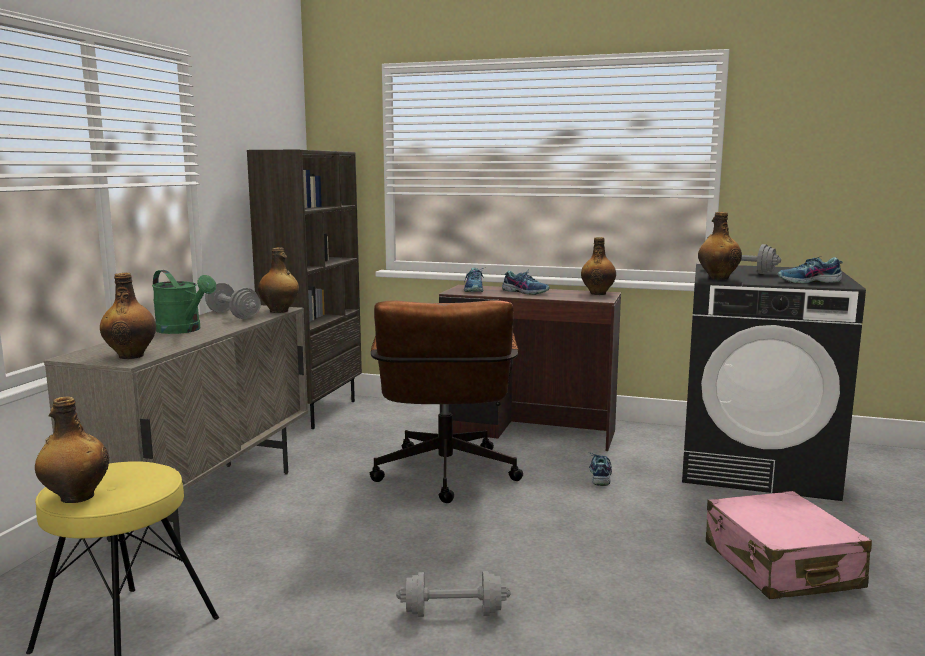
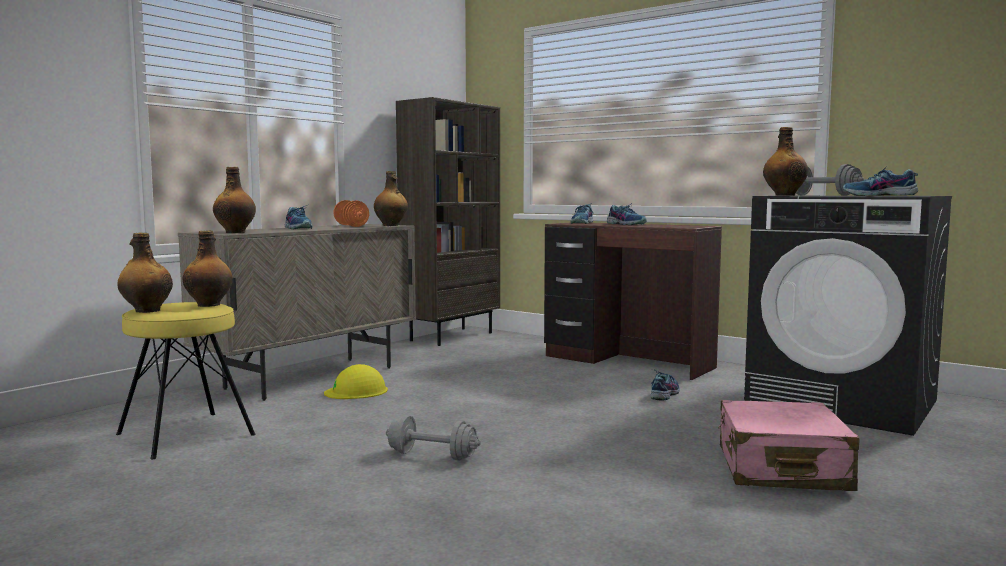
camera: 20 degrees right, 5 degrees down
(183, 330) = (298, 228): green watering can -> shoe
(233, 315) = (351, 226): grey dumbbell -> orange dumbbell
(281, 519) = (356, 391): none -> yellow hard hat
(445, 478) = (516, 382): brown office chair -> none
(598, 293) = (695, 225): bottle -> bottle (209, 305)

